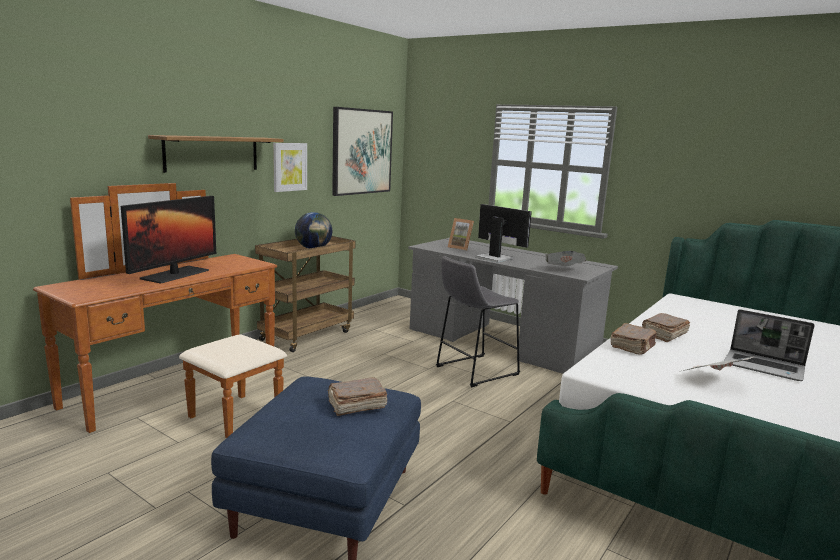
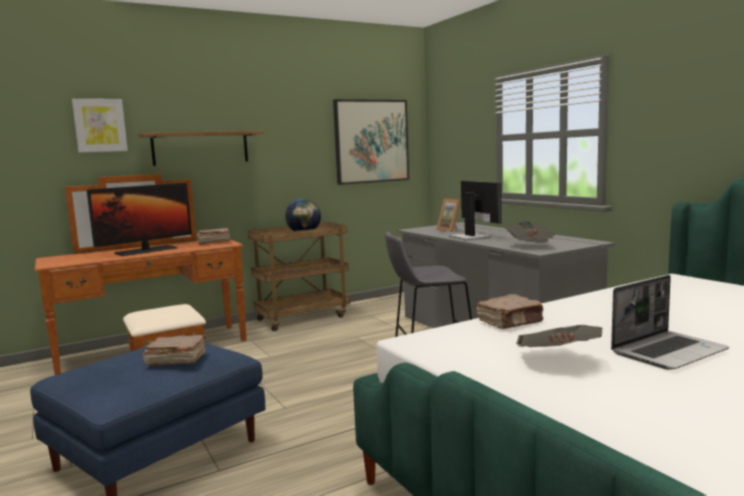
camera: 25 degrees right, 5 degrees down
(289, 167) = (285, 158): picture -> picture (100, 125)
(663, 335) = (577, 313): brown book -> brown book (213, 242)
(764, 367) = (668, 351): laptop -> laptop turned 90 degrees counterclockwise

